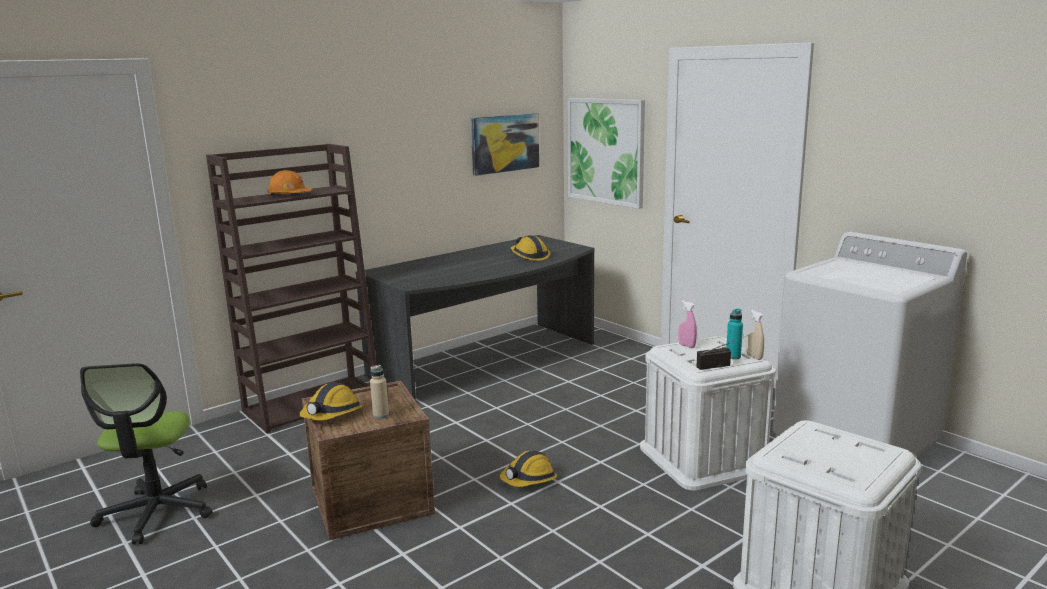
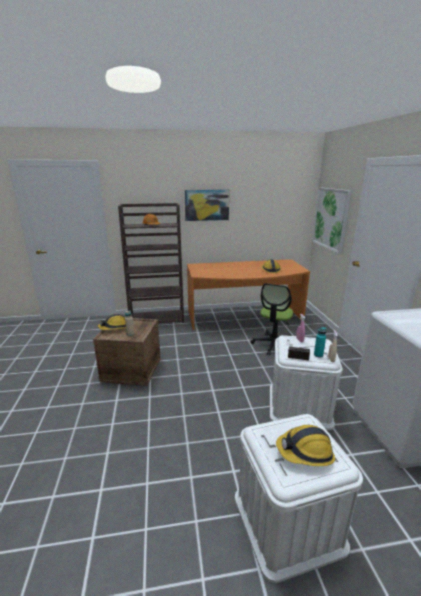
camera: 30 degrees right, 5 degrees up
(157, 513) = (64, 347): office chair -> office chair (273, 344)
(488, 361) = (244, 317): grey desk -> orange desk
(504, 143) = (277, 209): picture -> picture (206, 205)
(529, 480) = (201, 384): hard hat -> hard hat (305, 452)

